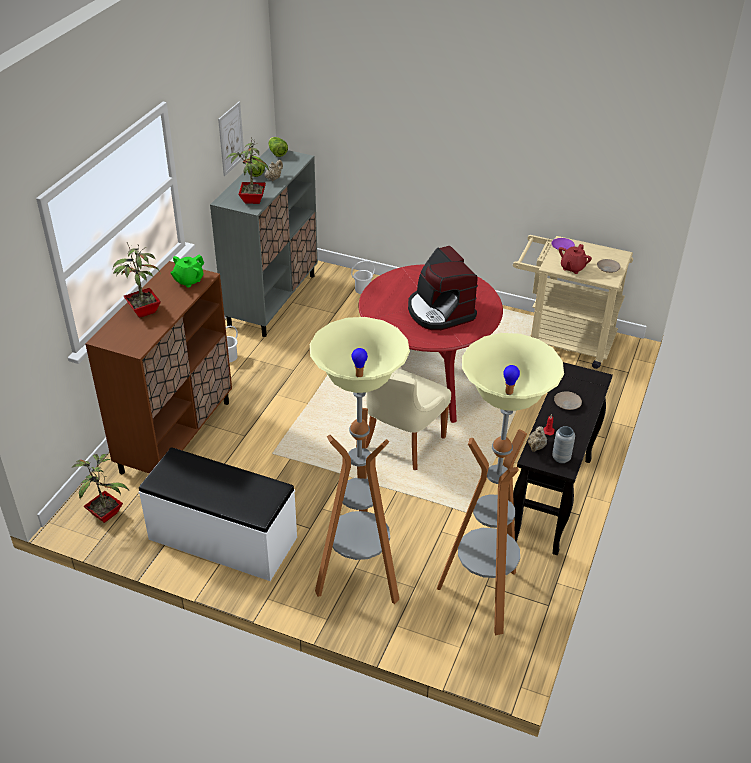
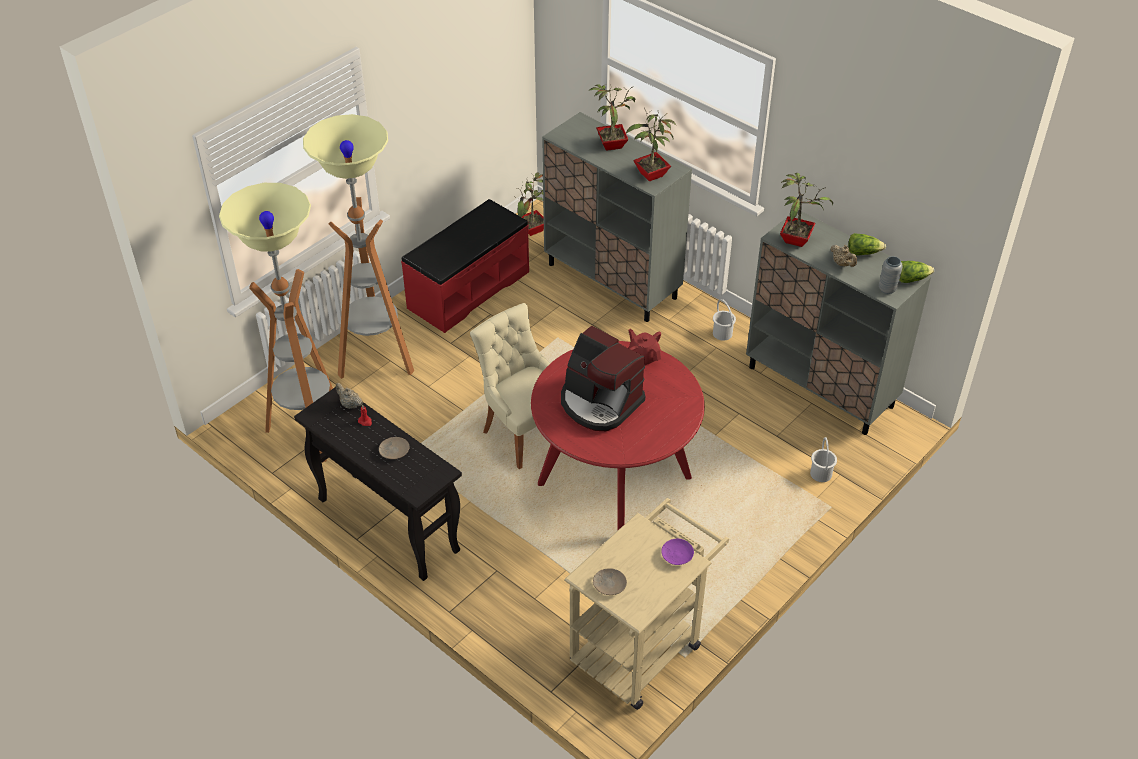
camera: 110 degrees right, 5 degrees up
(176, 436) = (612, 281): brown cabinet -> grey cabinet
(188, 280) = (650, 175): green teapot -> potted plant
(222, 539) = (468, 289): white bench -> red bench
(231, 138) = (869, 197): picture -> none
(439, 311) = (599, 403): coffee machine -> coffee machine turned 135 degrees counterclockwise
(561, 458) = (325, 416): grey vase -> grey vase (887, 289)
(572, 268) = (625, 546): red teapot -> red teapot (644, 357)

